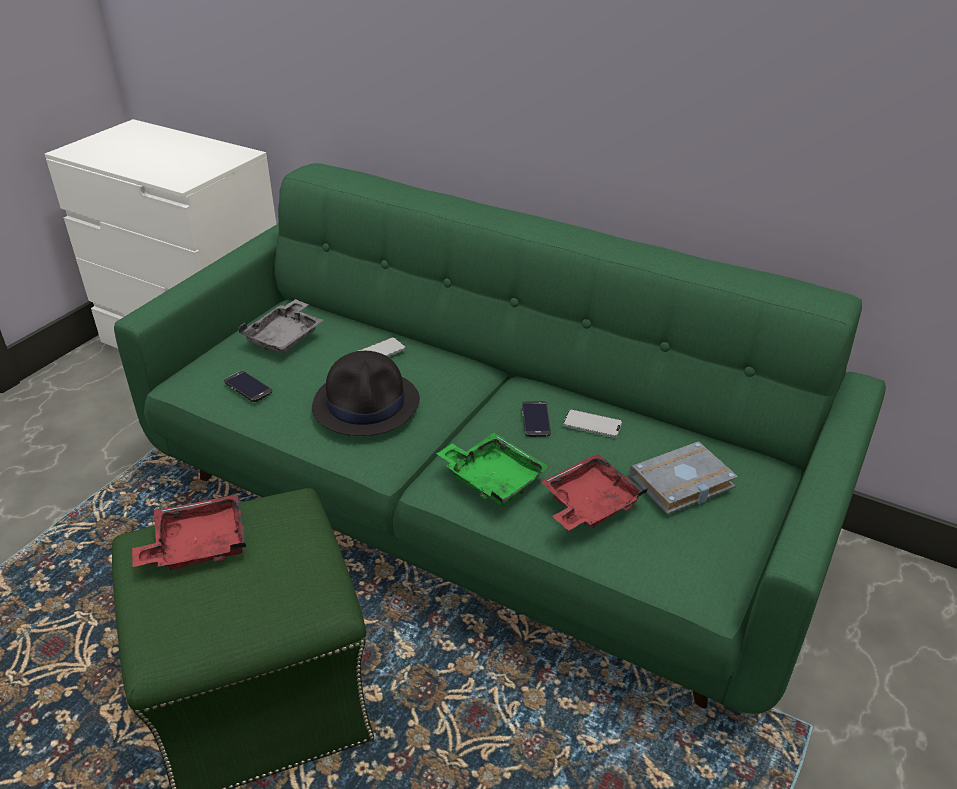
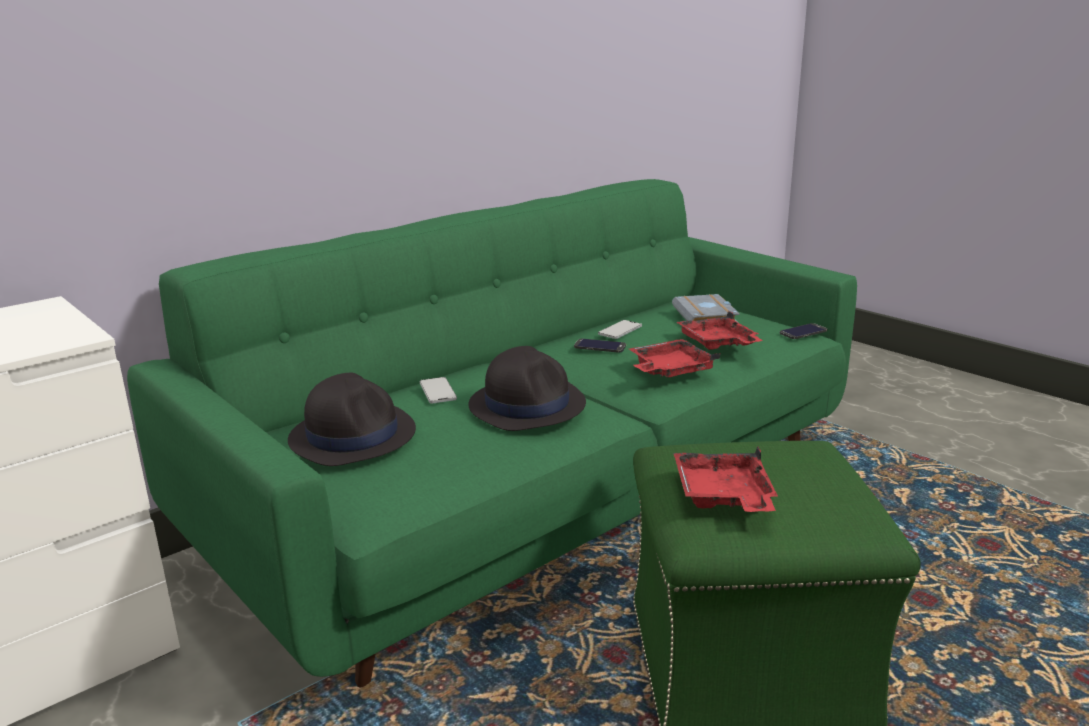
camera: 70 degrees left, 15 degrees down
(248, 387) = (435, 466): phone -> phone (803, 332)
(285, 337) = (353, 435): grey tray -> black hat
(493, 478) = (670, 370): green tray -> red tray

